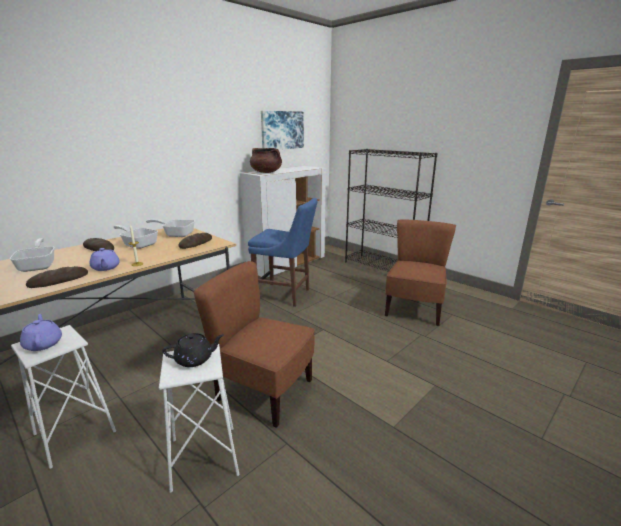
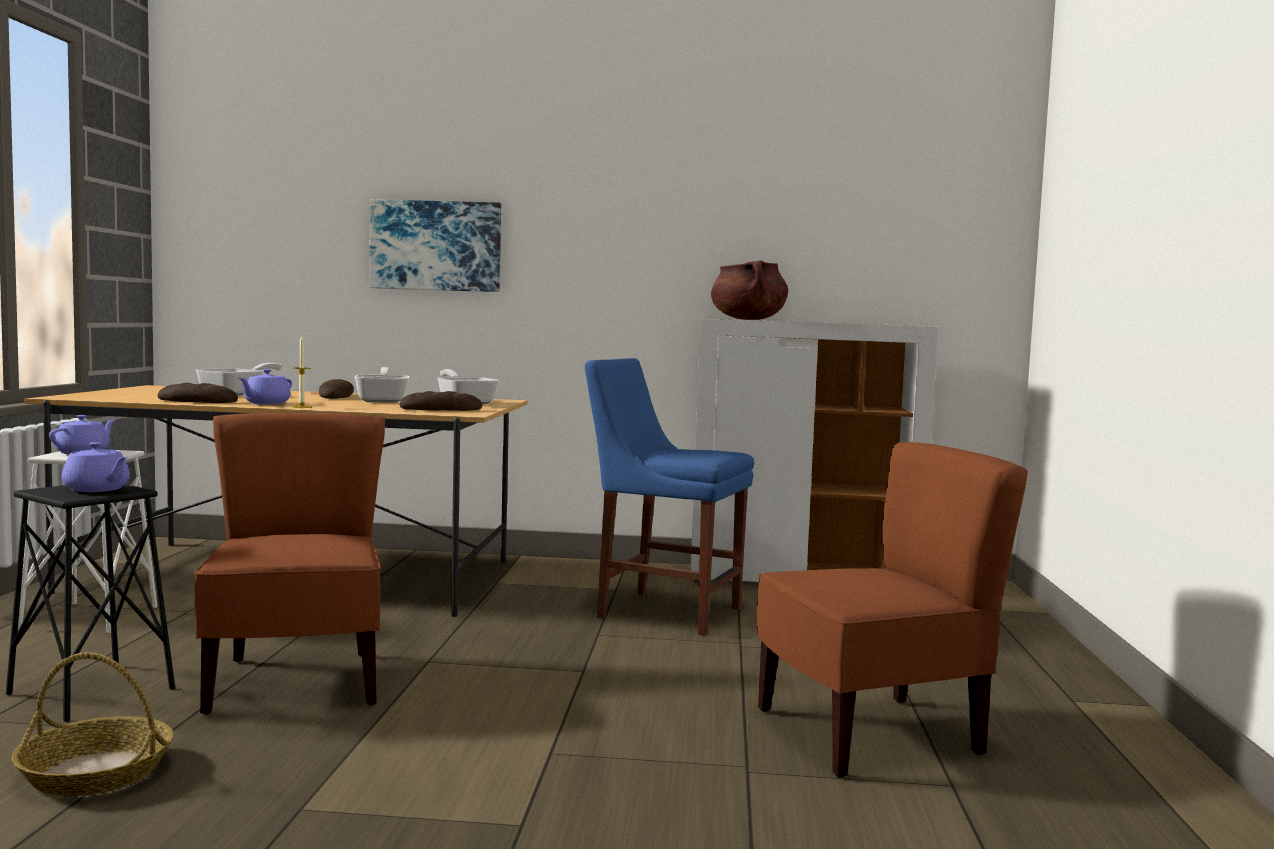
camera: 50 degrees right, 15 degrees down
(195, 359) = (97, 489): black teapot -> purple teapot
(204, 457) = (92, 691): white stool -> black stool
(282, 130) = (847, 229): picture -> picture (436, 246)
(285, 295) = (663, 611): blue chair -> blue chair turned 135 degrees clockwise
(314, 476) = (96, 772): none -> basket
(383, 267) = (1037, 654): black bookcase -> none

